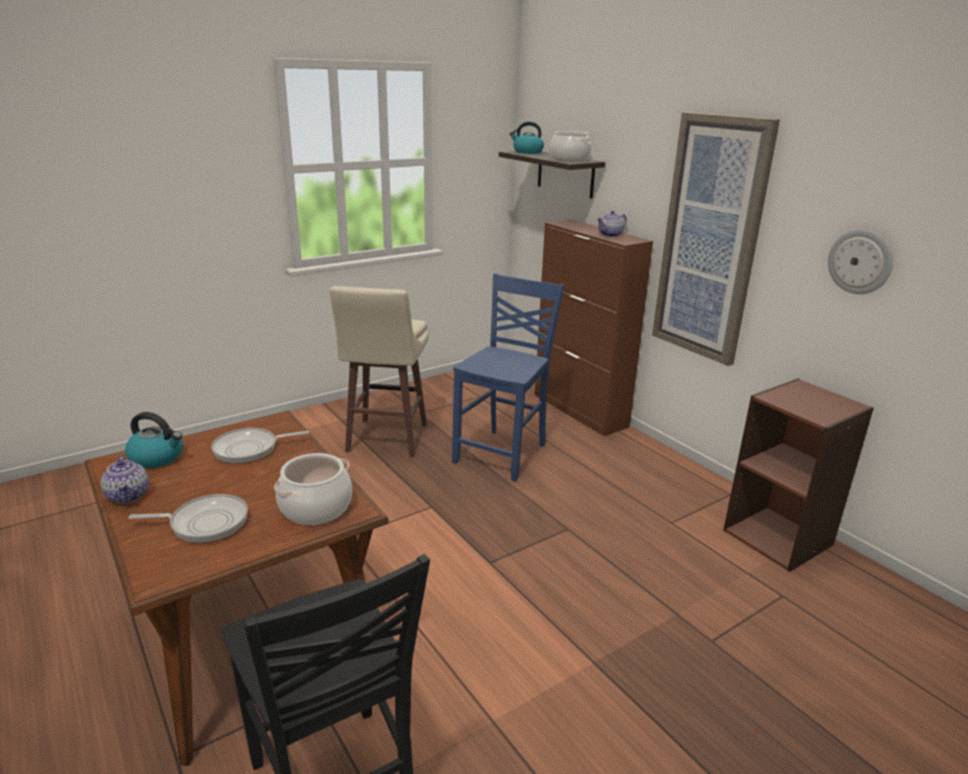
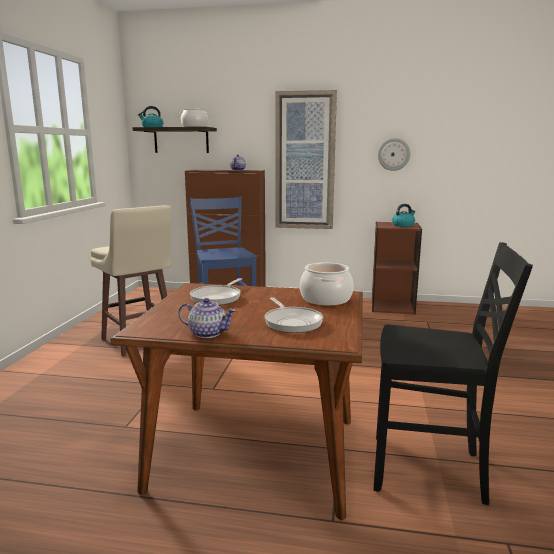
camera: 45 degrees left, 10 degrees down
(158, 457) = (168, 318): kettle -> kettle (403, 225)
(205, 523) = (292, 322): frying pan -> frying pan turned 120 degrees clockwise

